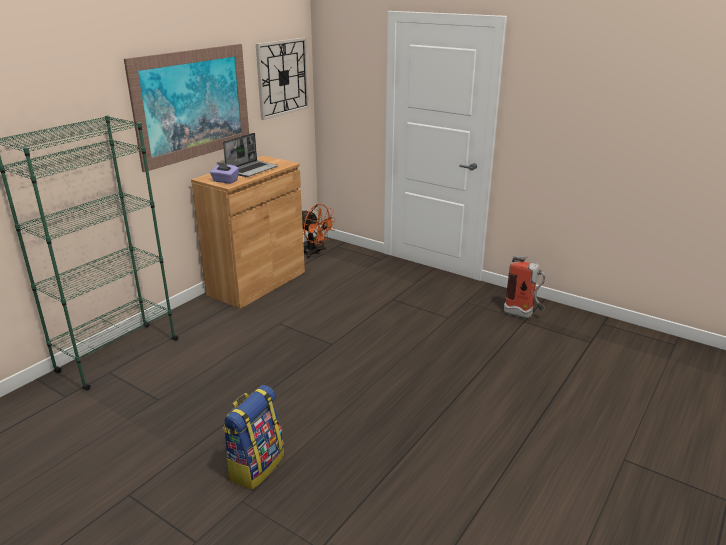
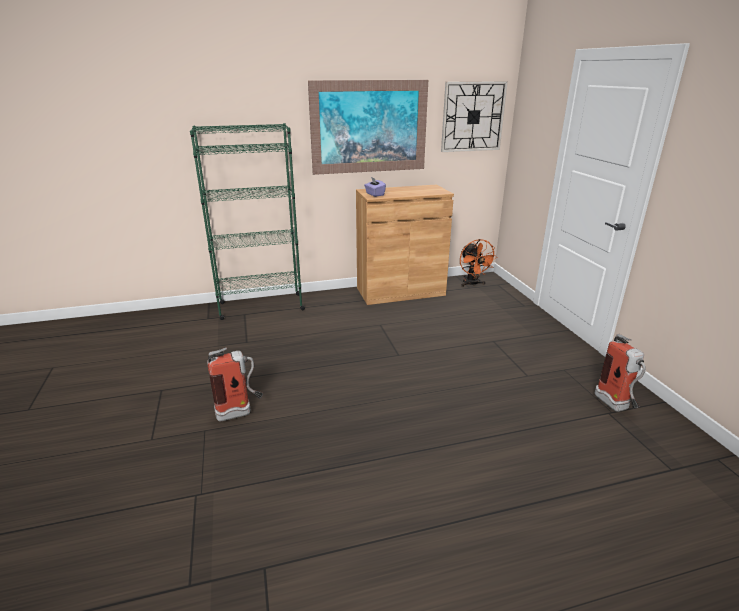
camera: 40 degrees right, 0 degrees up
(252, 169) = (408, 191): laptop -> none
(255, 466) = (240, 413): backpack -> fire extinguisher

